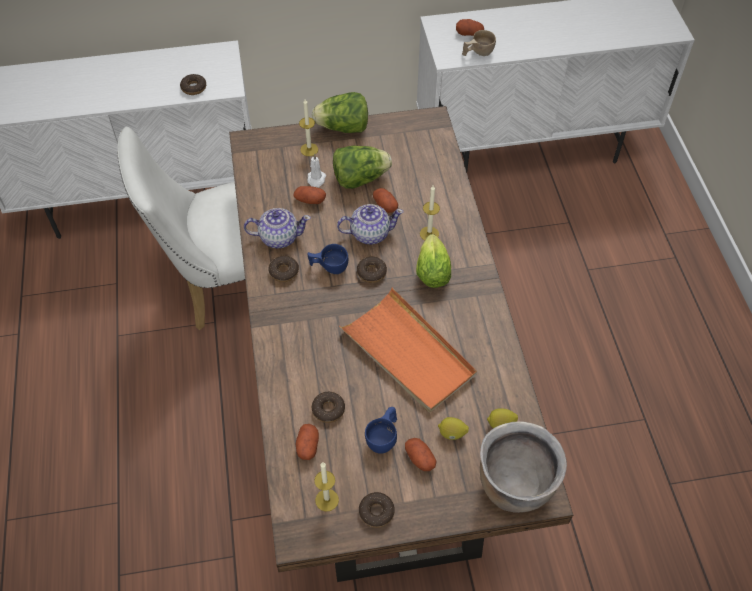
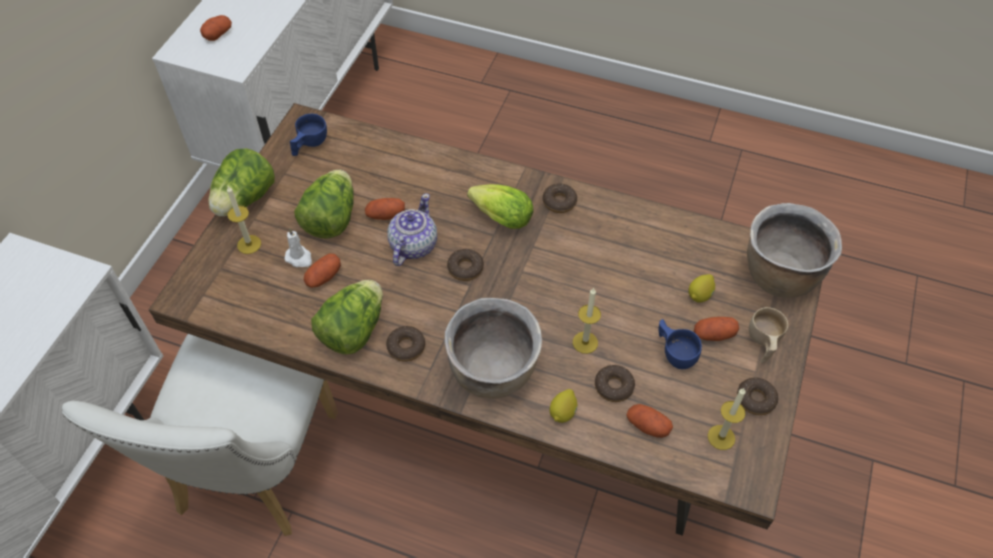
camera: 60 degrees left, 0 degrees up
(194, 88) = (44, 312): donut -> donut (559, 202)
(278, 237) = (353, 330): teapot -> lettuce
(294, 331) = (493, 373): none -> brown cooking pot
(328, 267) = (430, 302): blue cup -> blue cup (309, 145)
(408, 353) = (587, 285): orange tray -> none
(429, 234) = (451, 197): candle -> candle (585, 342)
(477, 53) = (251, 42): beige cup -> beige cup (762, 343)
(501, 424) = (710, 253): lemon -> lemon (563, 412)

